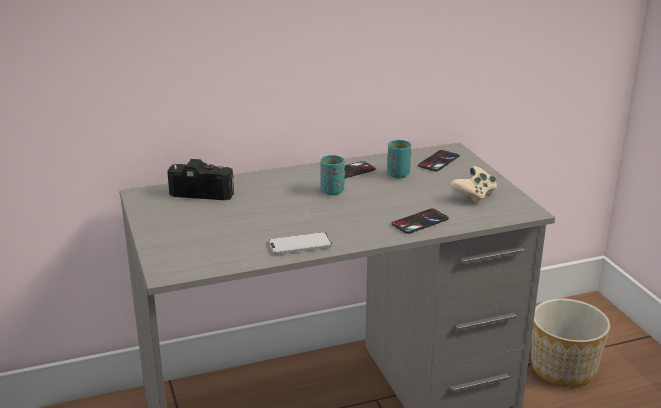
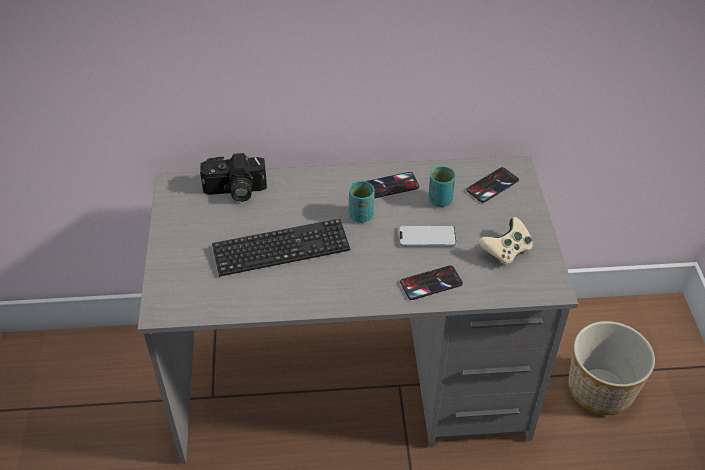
camera: 15 degrees right, 20 degrees up
(204, 191) = (235, 191): camera -> camera turned 150 degrees clockwise
(268, 219) = (281, 249): none -> keyboard
(300, 245) = (298, 295): phone -> phone (427, 237)

